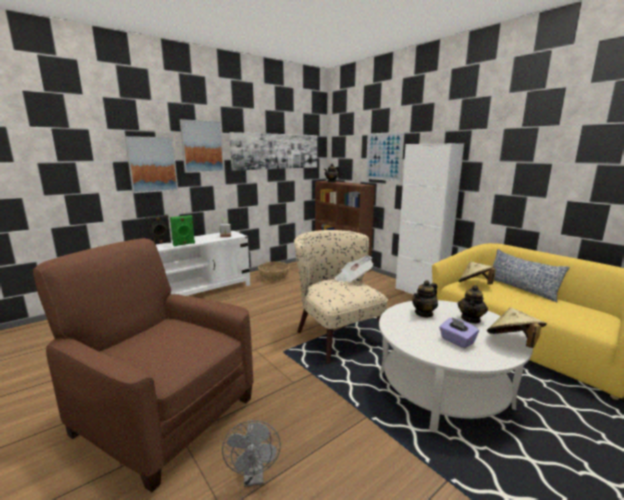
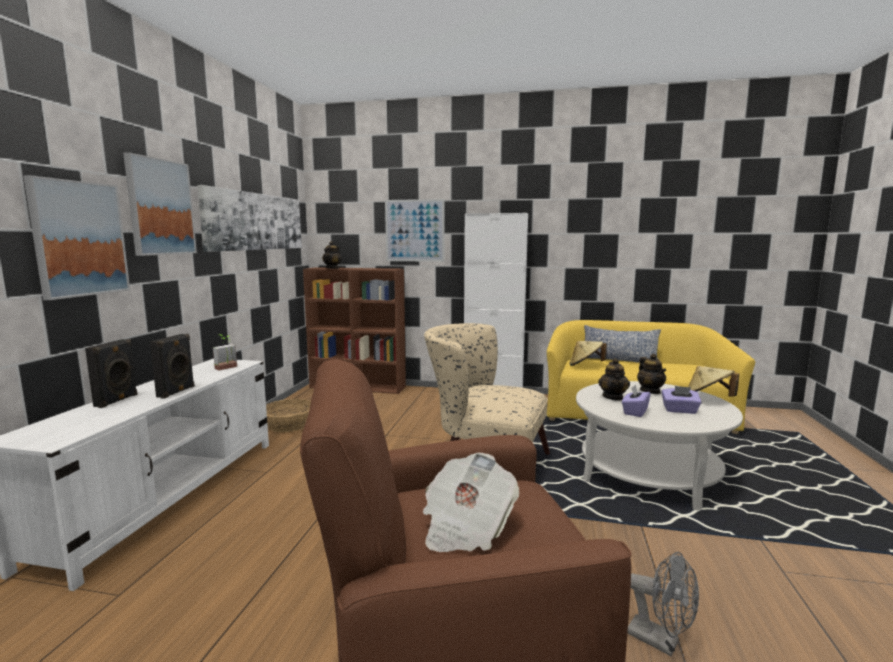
camera: 40 degrees left, 5 degrees down
(184, 244) = (177, 392): green speaker -> black speaker
(353, 278) = (495, 382): newspaper -> newspaper (466, 526)
(413, 328) = (635, 412): none -> purple tissue box

